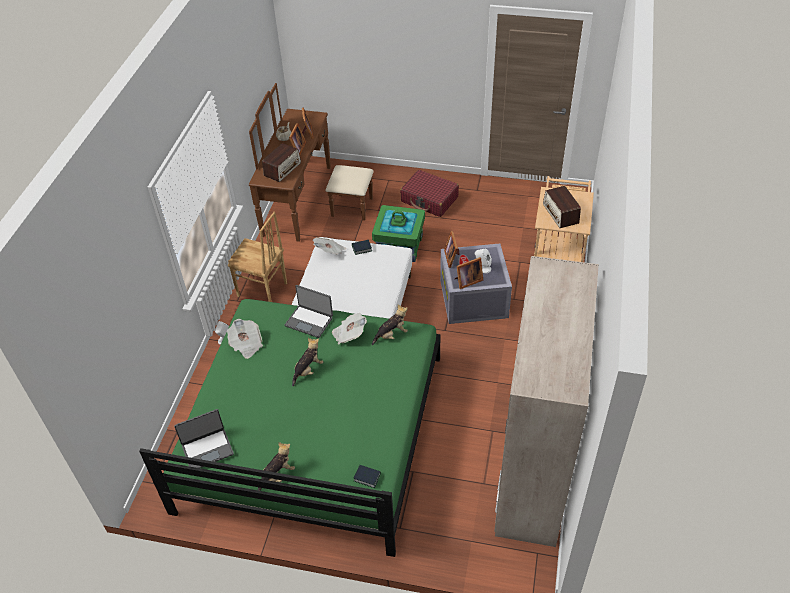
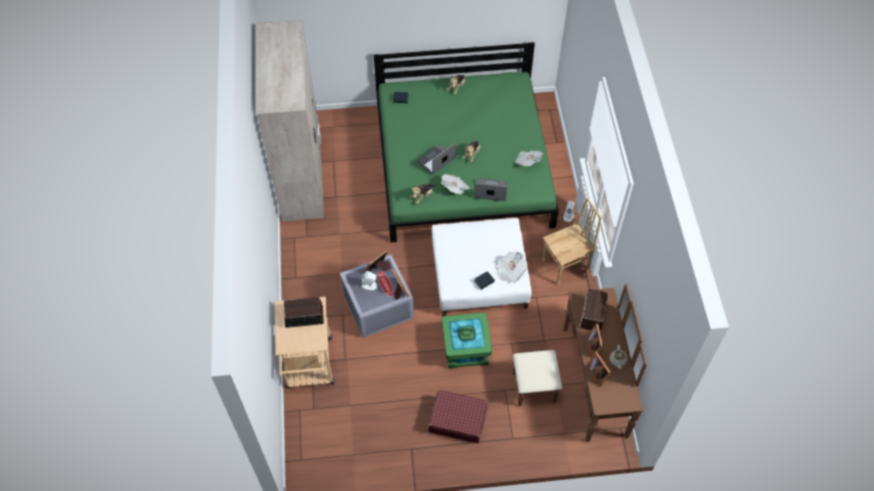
camera: 160 degrees right, 10 degrees up
(207, 449) = (509, 89): laptop -> laptop (436, 160)
(262, 290) = (565, 267): brown chair -> brown chair turned 150 degrees clockwise
(560, 214) = (304, 317): radio -> radio turned 60 degrees counterclockwise

